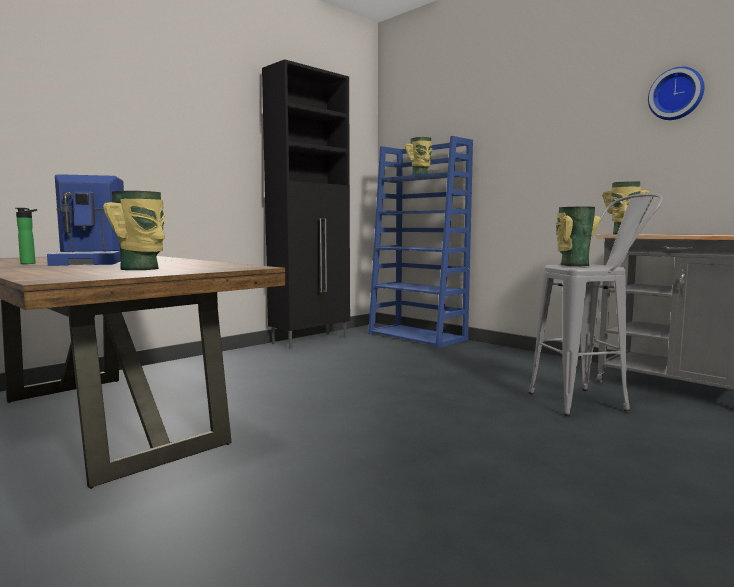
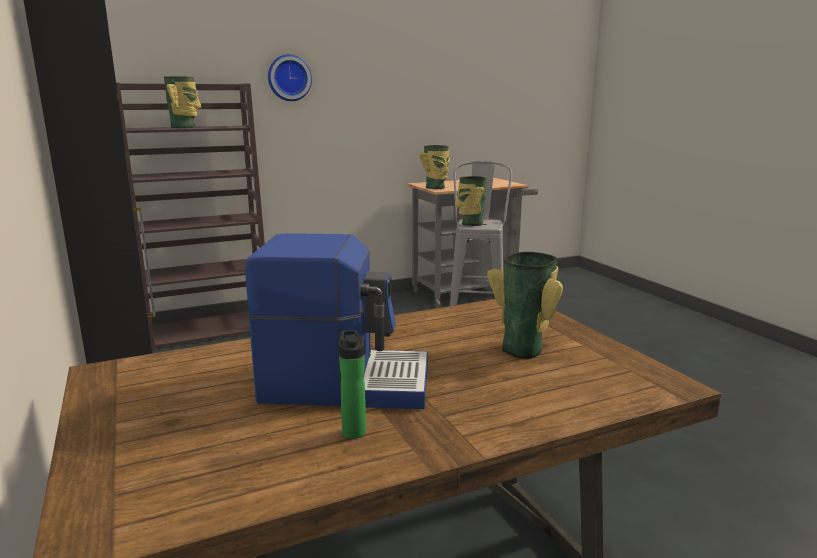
camera: 70 degrees left, 10 degrees up
(418, 337) = (211, 329): blue bookcase -> brown bookcase
(676, 94) = (434, 70): wall clock -> wall clock (289, 78)

